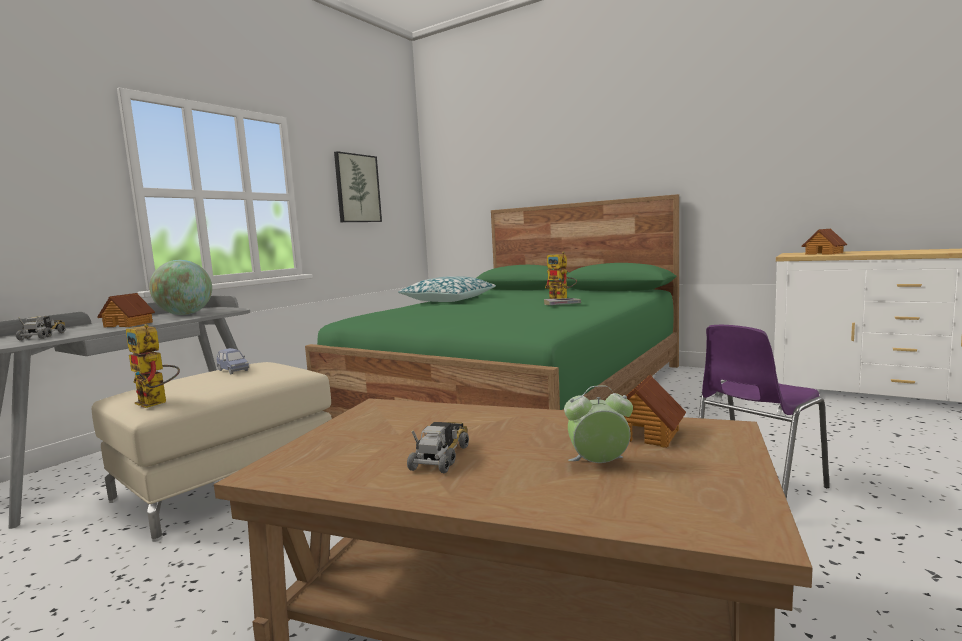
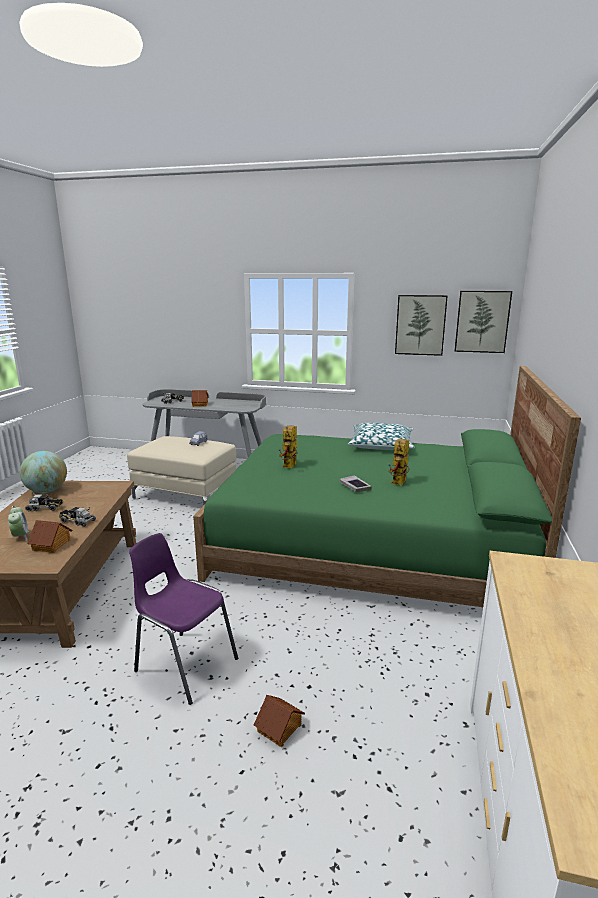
camera: 70 degrees right, 10 degrees up
(157, 403) = (146, 446): toy robot -> toy robot (290, 467)
(185, 314) = (233, 404): globe -> globe (47, 491)
(401, 186) = (482, 321): none -> picture
(540, 423) = (77, 521): none -> toy truck
(824, 253) = (548, 587): toy house -> toy house (280, 728)

